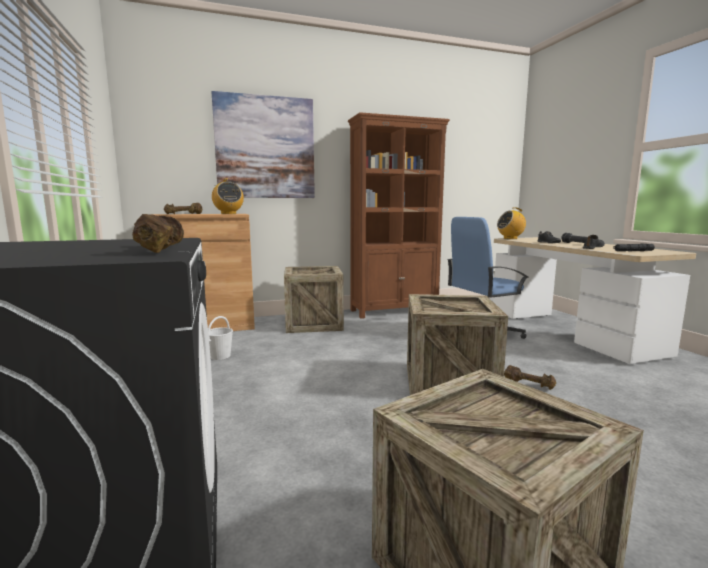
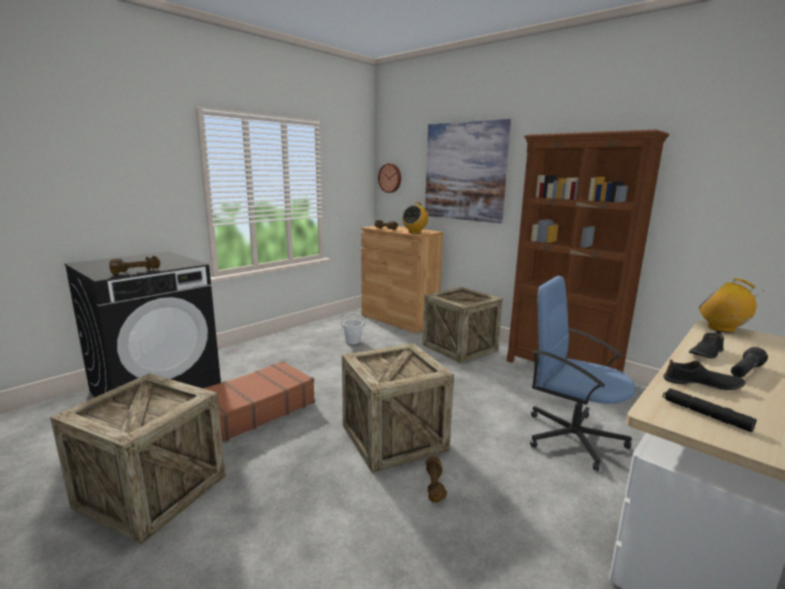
camera: 60 degrees right, 5 degrees up
(150, 153) = (390, 178): none -> wall clock
(323, 448) = (253, 411): none -> brown suitcase

